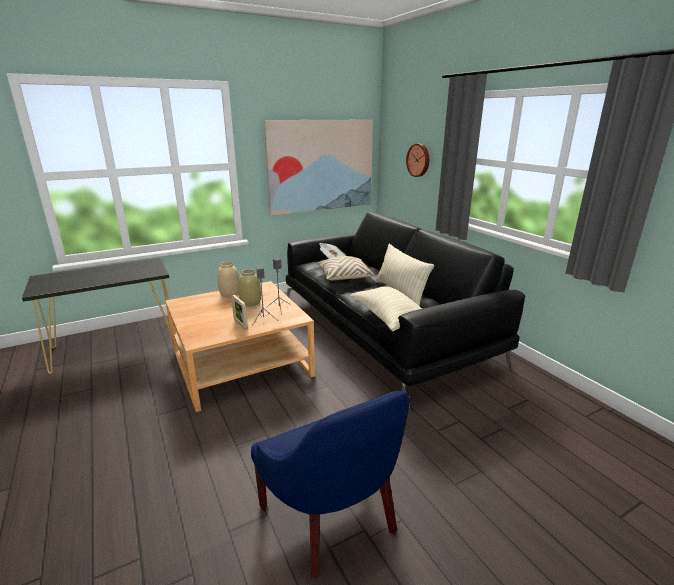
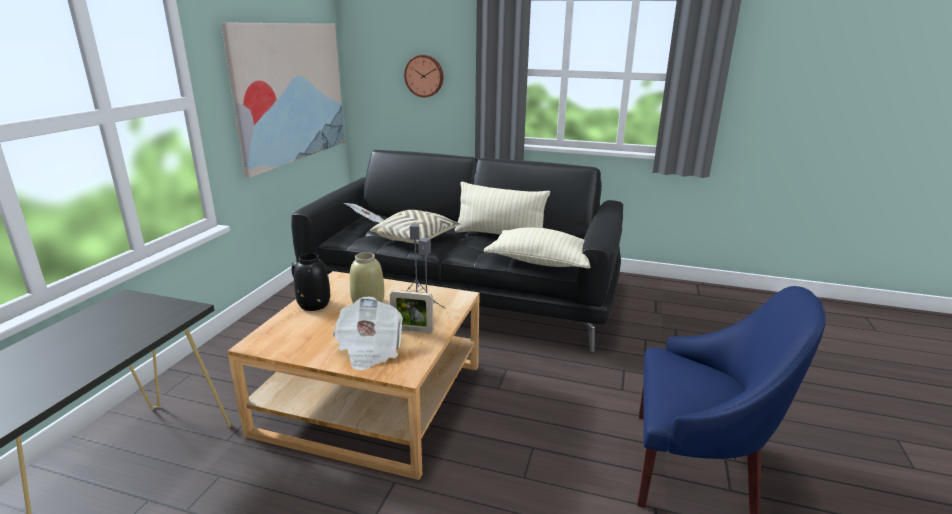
camera: 45 degrees left, 0 degrees up
(206, 324) = (369, 349): none -> newspaper
(230, 294) = (314, 304): beige vase -> black vase

